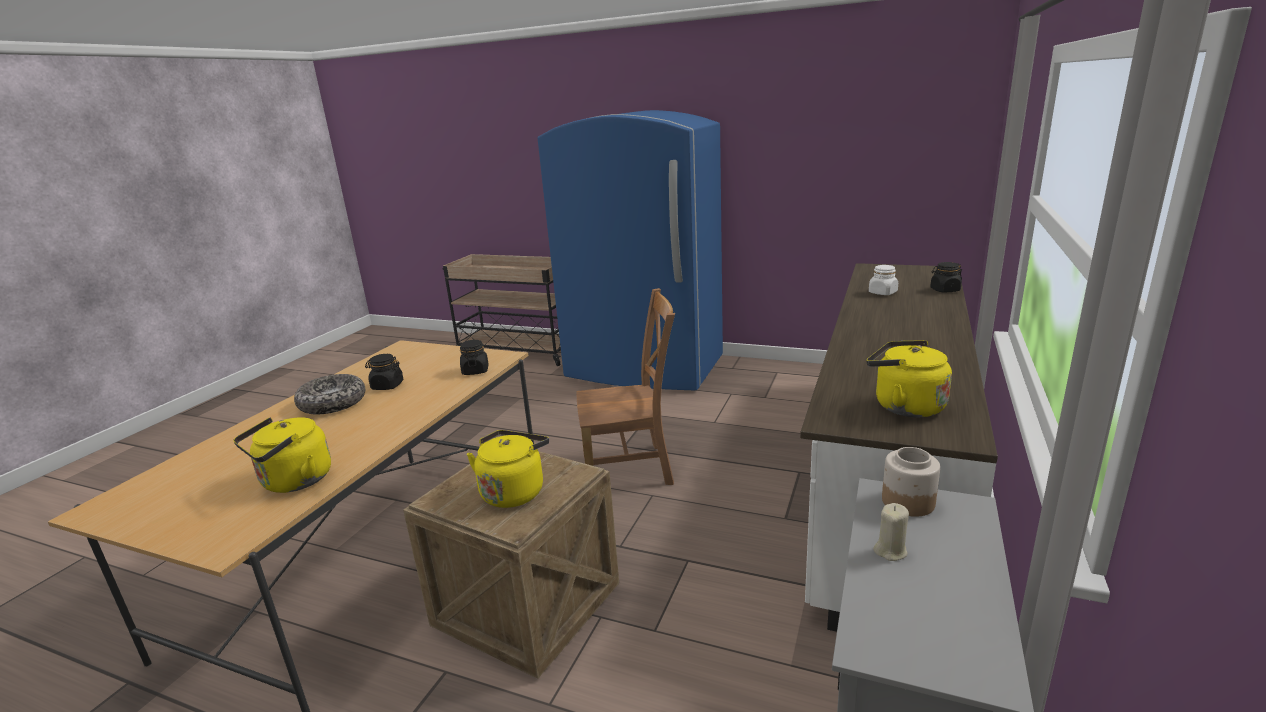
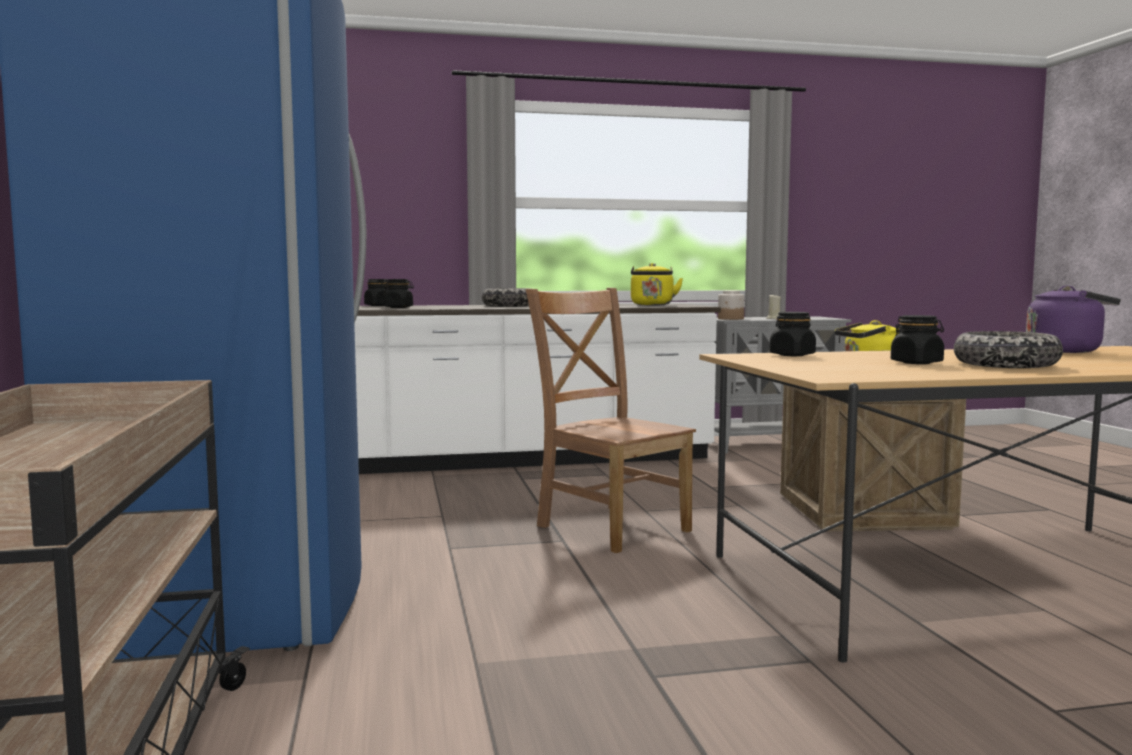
camera: 125 degrees left, 15 degrees down
(293, 482) = (1067, 351): yellow kettle -> purple kettle
(882, 293) = (398, 307): white jar -> black jar
(898, 329) = (509, 306): none -> bowl

